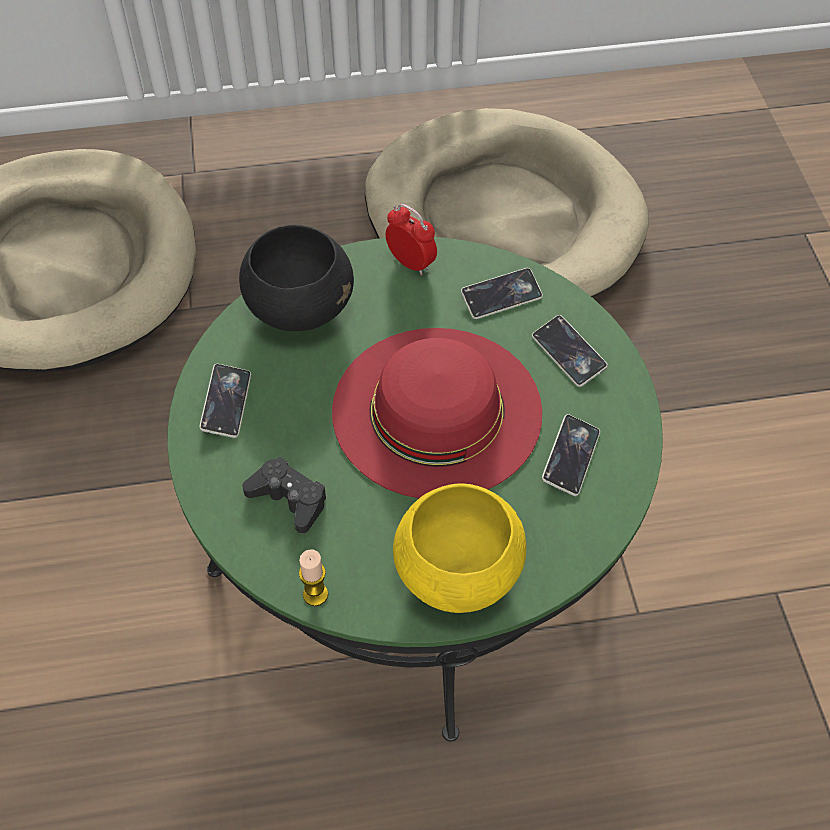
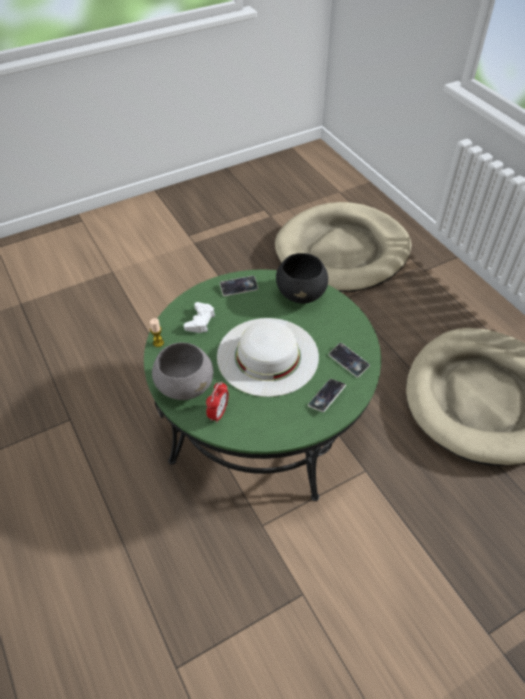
camera: 70 degrees right, 5 degrees down
(289, 499) = (200, 321): black game controller -> white game controller
(411, 263) = (350, 322): alarm clock -> alarm clock (218, 413)
(436, 410) = (267, 355): red hat -> white hat
(456, 571) = (185, 385): yellow bowl -> grey bowl
(570, 458) = (263, 412): phone -> none

